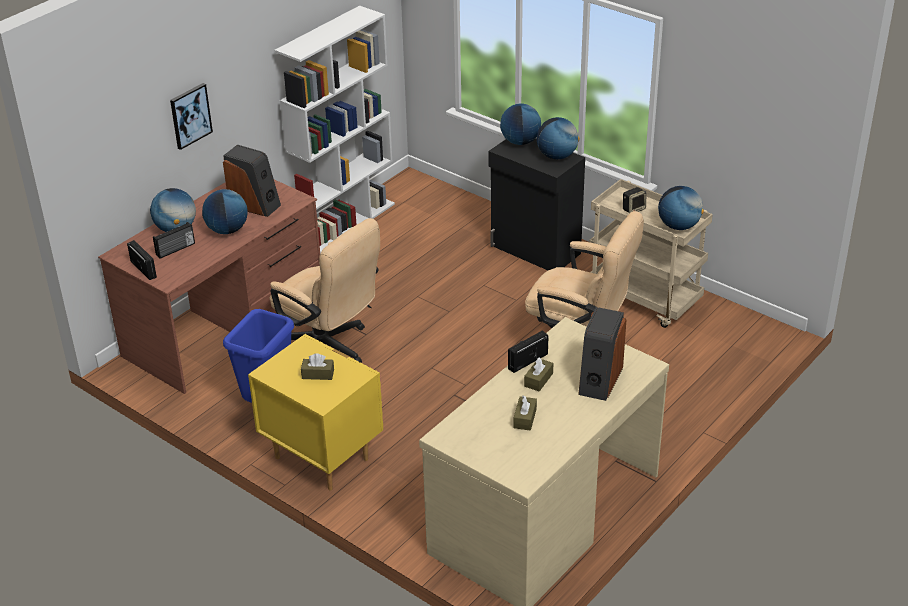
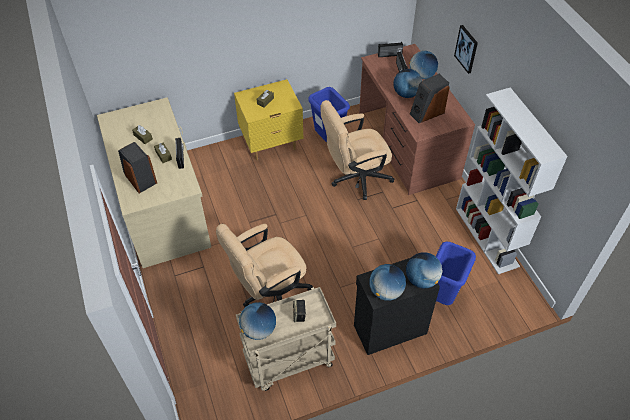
camera: 120 degrees right, 15 degrees up
(459, 229) = (443, 297): none -> blue trash can

